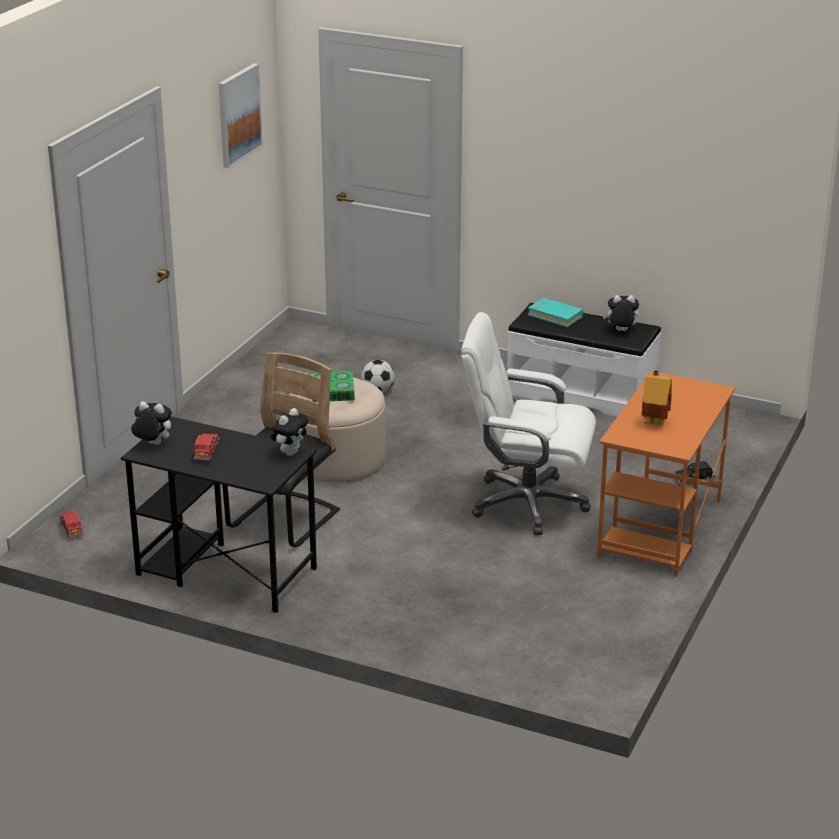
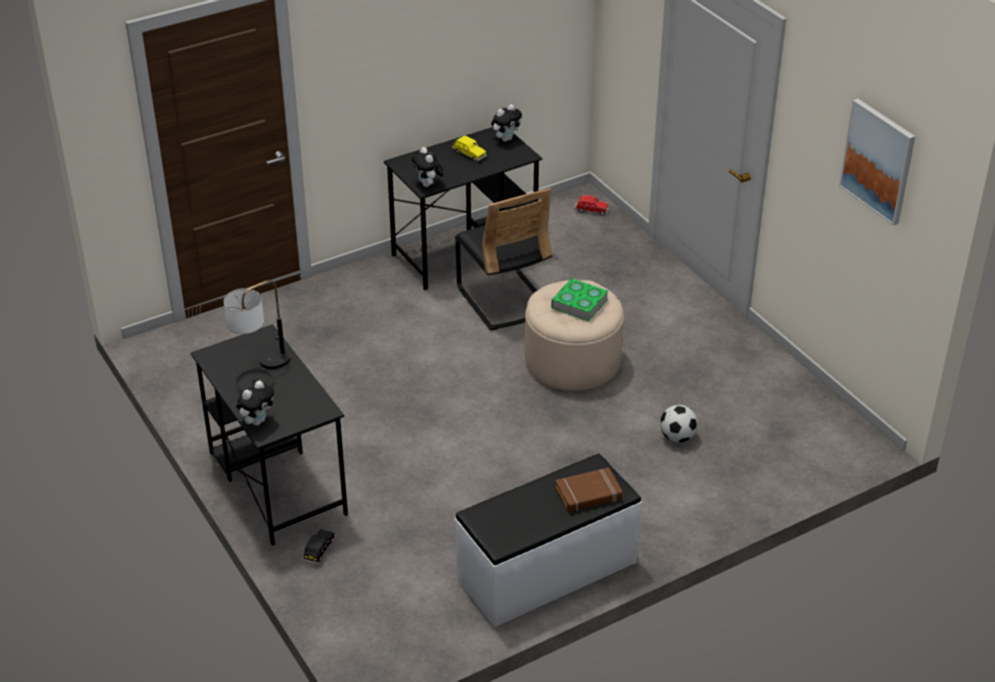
camera: 125 degrees right, 10 degrees up
(206, 452) = (469, 154): red toy car -> yellow toy car
(527, 504) = (395, 429): white office chair -> none
(555, 316) = (588, 494): turquoise book -> brown book
(620, 331) = (510, 521): plush toy -> plush toy (257, 421)
(655, 422) = (261, 365): toy house -> table lamp
(660, 529) = (276, 482): orange desk -> black desk

